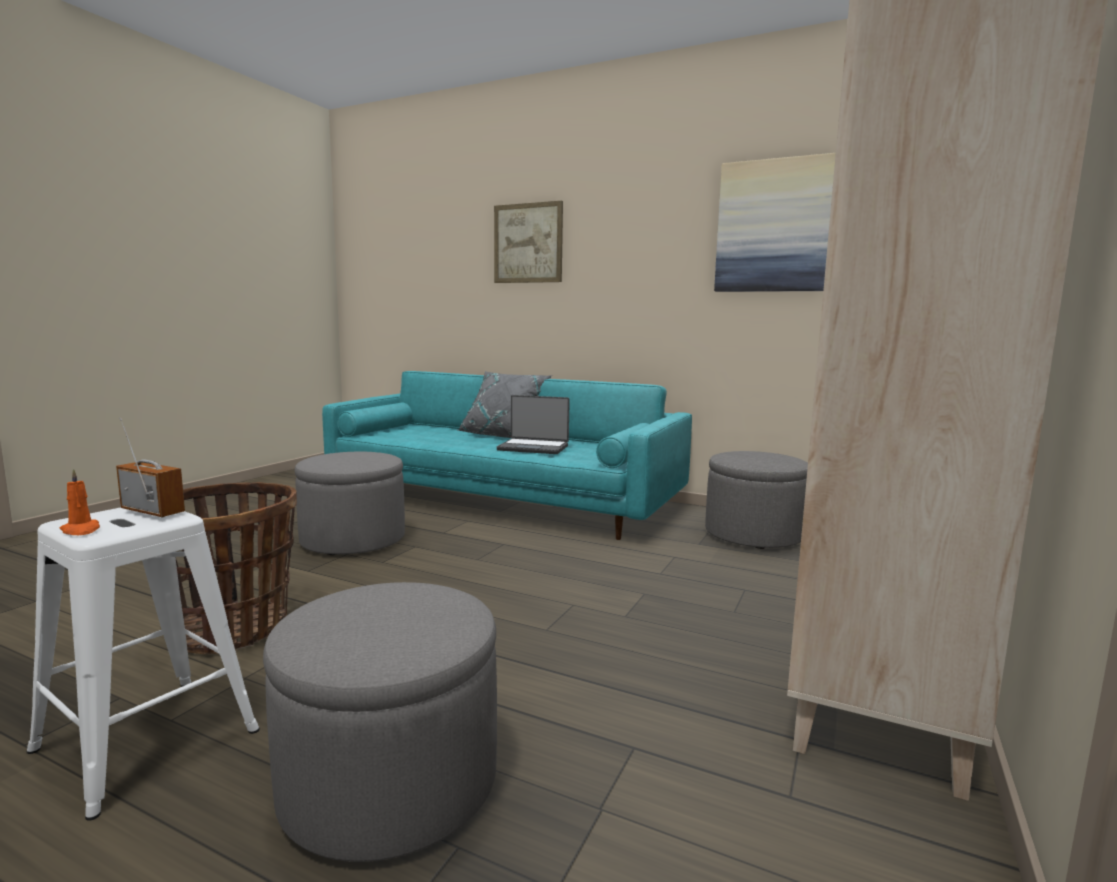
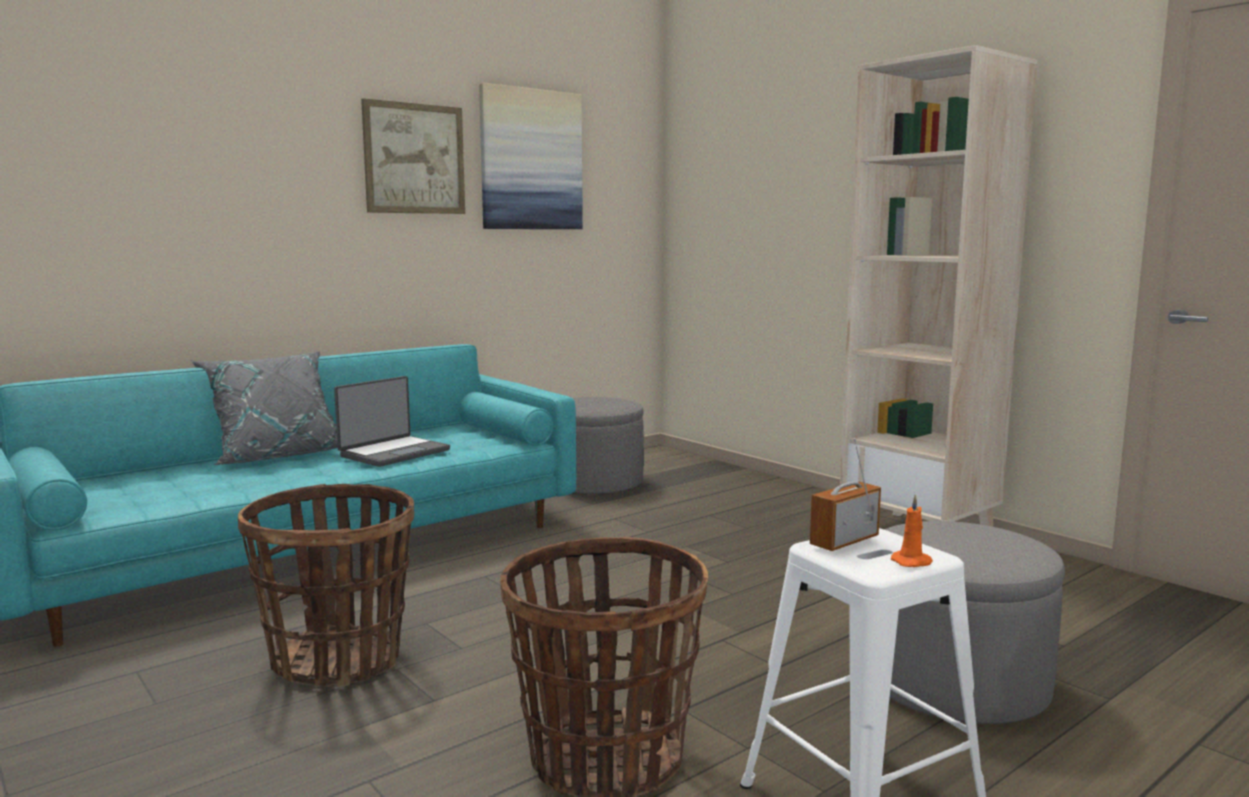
camera: 65 degrees left, 0 degrees up
(353, 540) = (338, 660): grey ottoman -> basket
(528, 243) = (214, 148): picture -> picture (414, 159)

